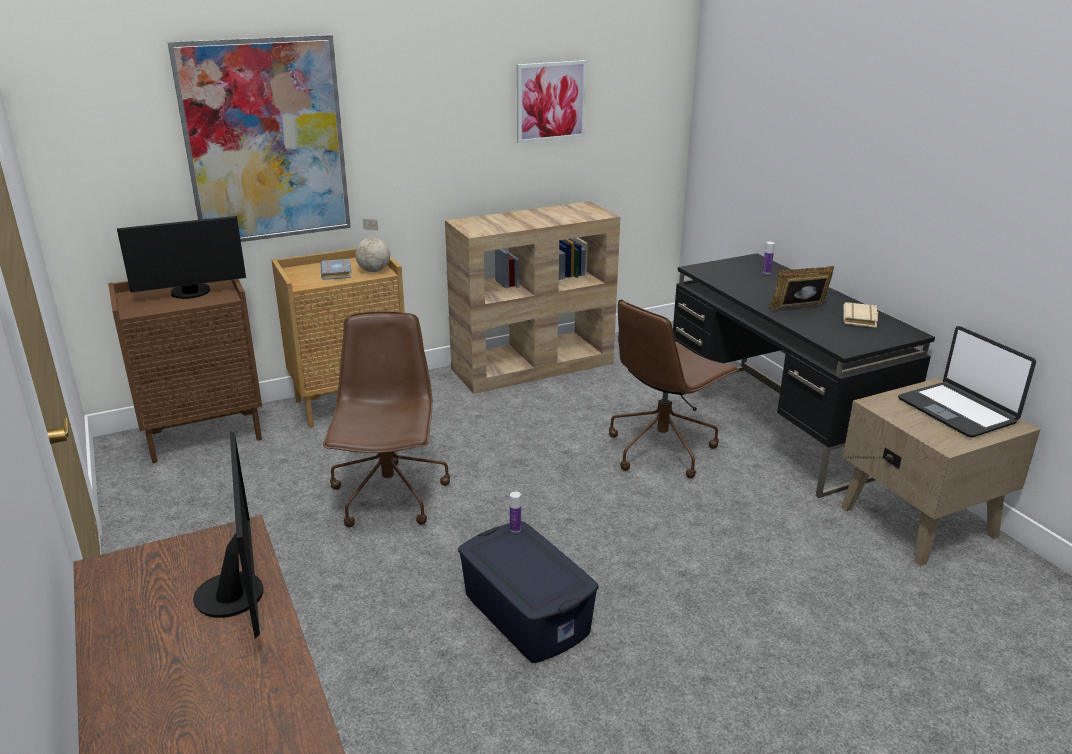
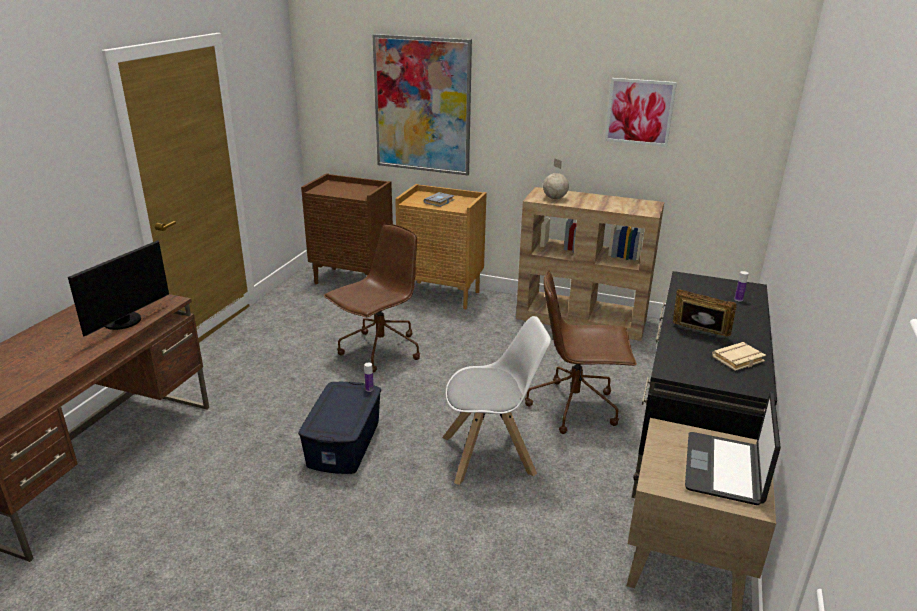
camera: 45 degrees right, 0 degrees up
(191, 293) = (355, 190): monitor -> none
(374, 271) = (460, 207): globe -> globe (554, 198)
(672, 533) = (491, 455): none -> chair

